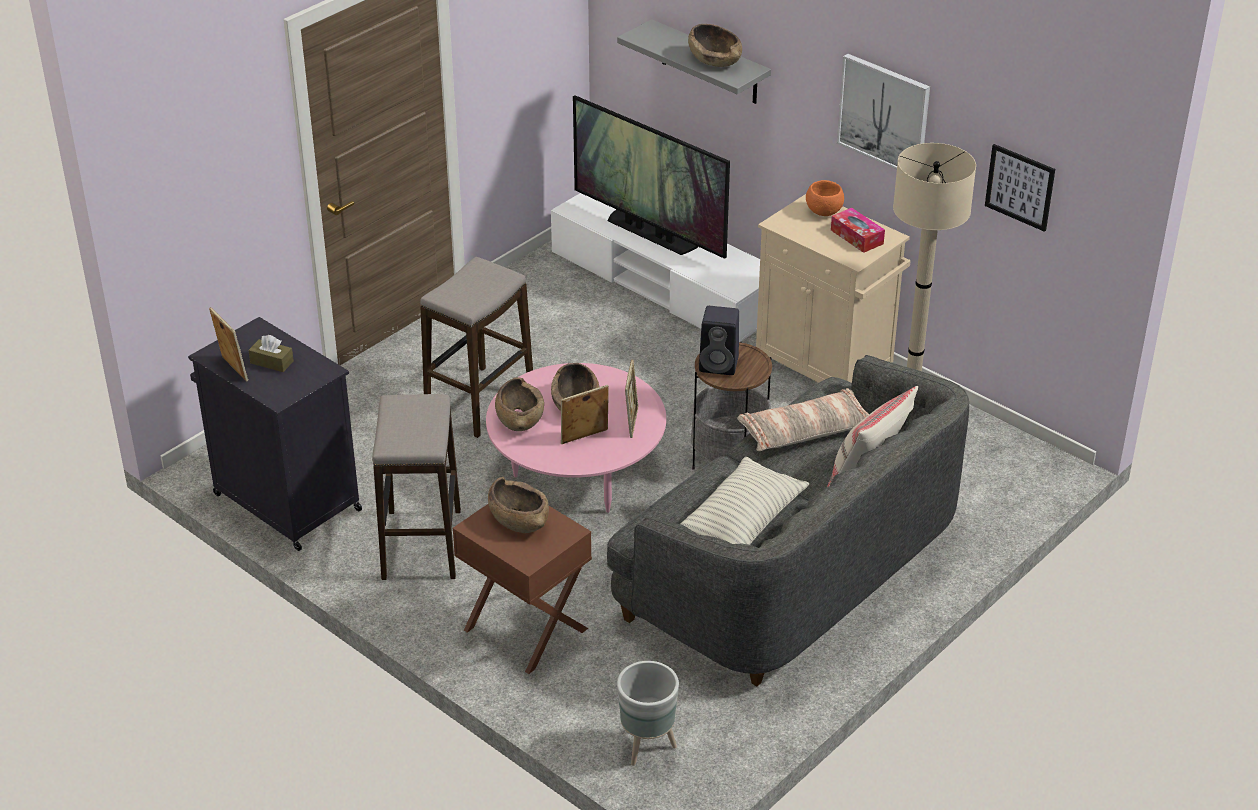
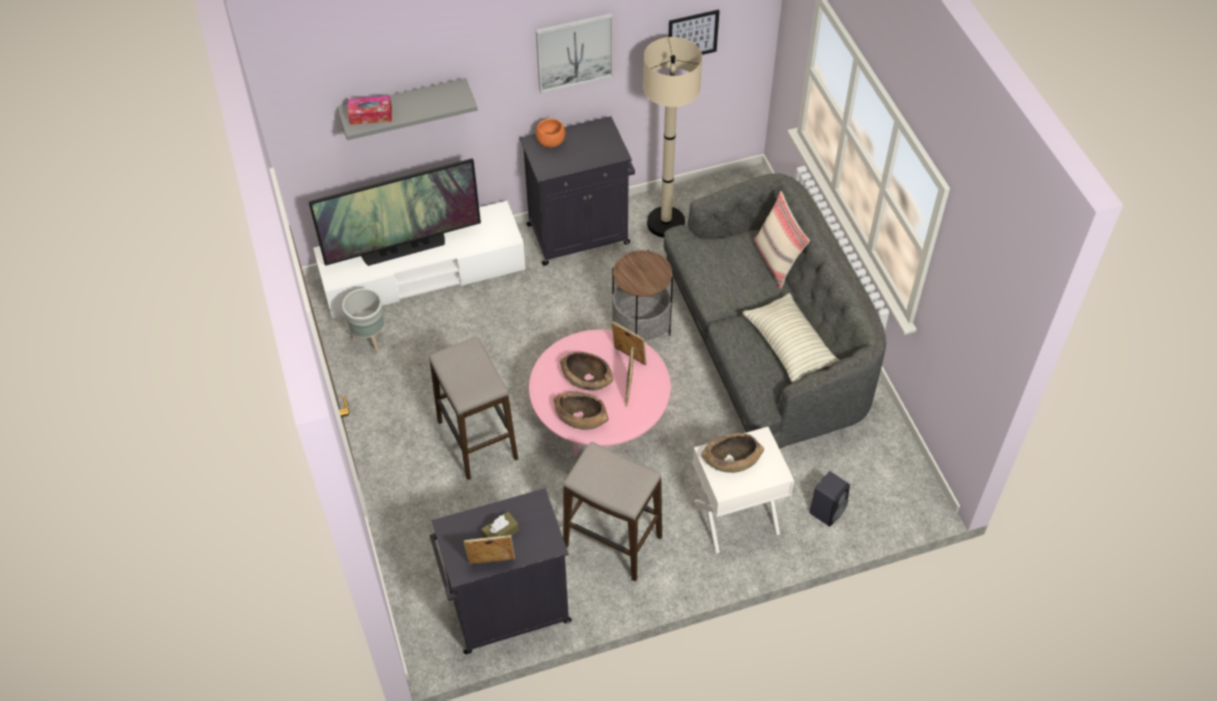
camera: 60 degrees left, 15 degrees up
(524, 630) = (736, 518): brown nightstand -> white nightstand
(647, 746) = (879, 498): grey planter -> grey planter (370, 339)
(715, 59) = (427, 99): brown bowl -> none
(720, 364) = (638, 278): black speaker -> black speaker (827, 510)
(805, 431) = (718, 271): pillow -> none
(826, 366) = (580, 234): beige cabinet -> black cabinet
(857, 237) = (592, 140): tissue box -> tissue box (371, 115)

